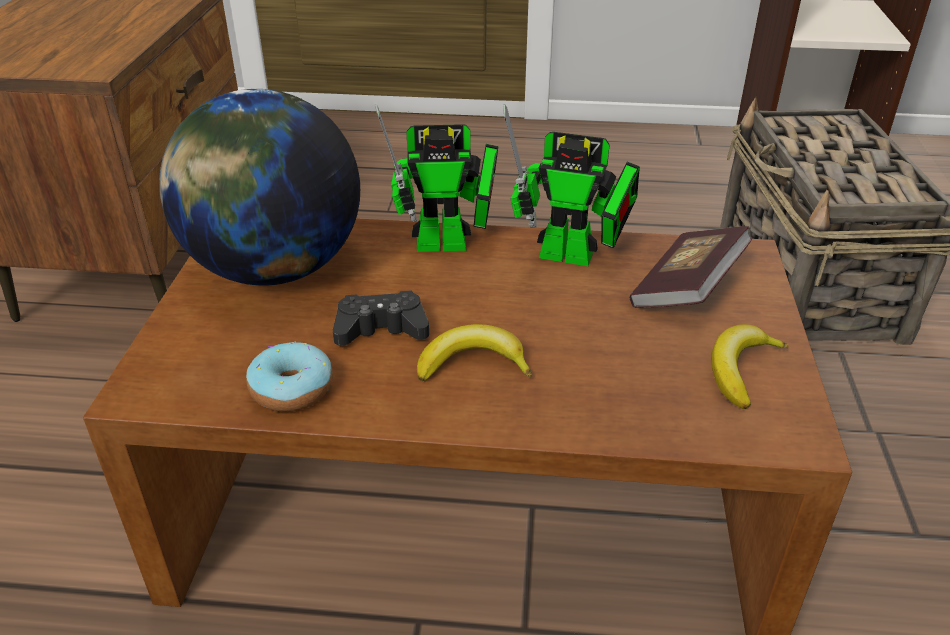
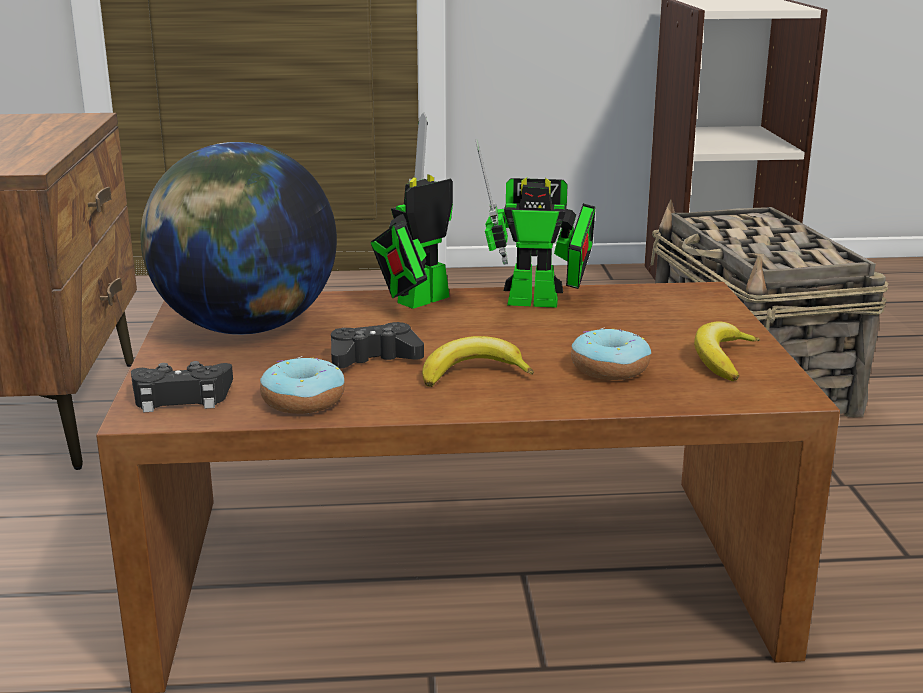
camera: 10 degrees left, 15 degrees down
(179, 369) = (181, 397): none -> black game controller
(450, 244) = (416, 302): toy robot -> toy robot turned 150 degrees clockwise
(616, 372) = (609, 368): none -> donut
(687, 289) = (655, 315): book -> none

